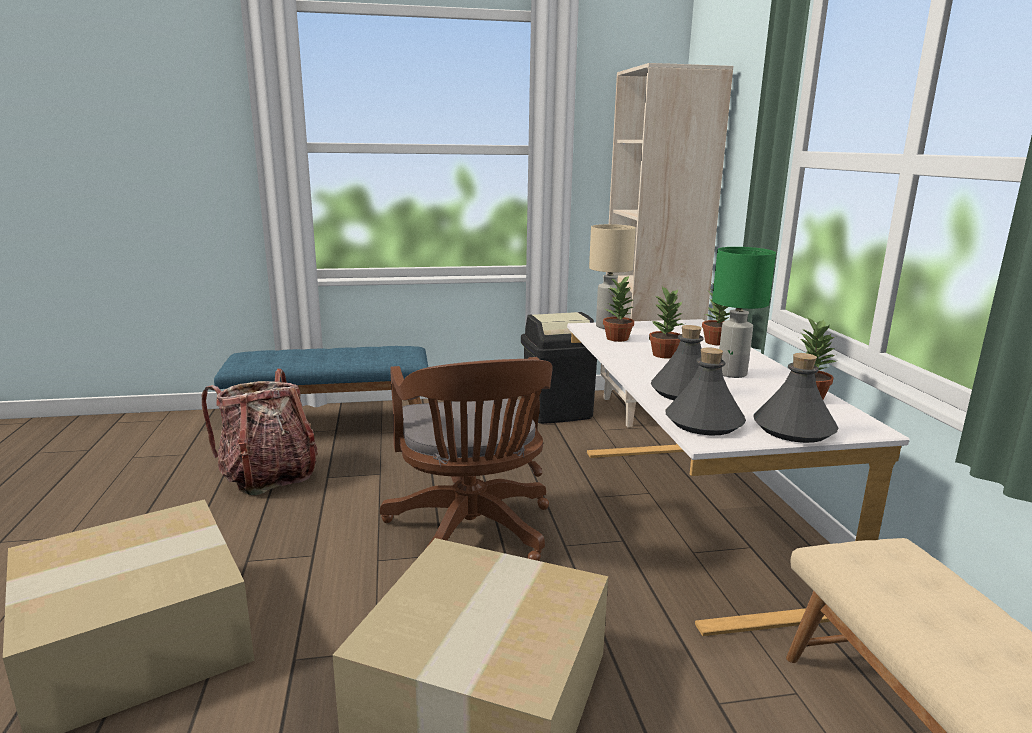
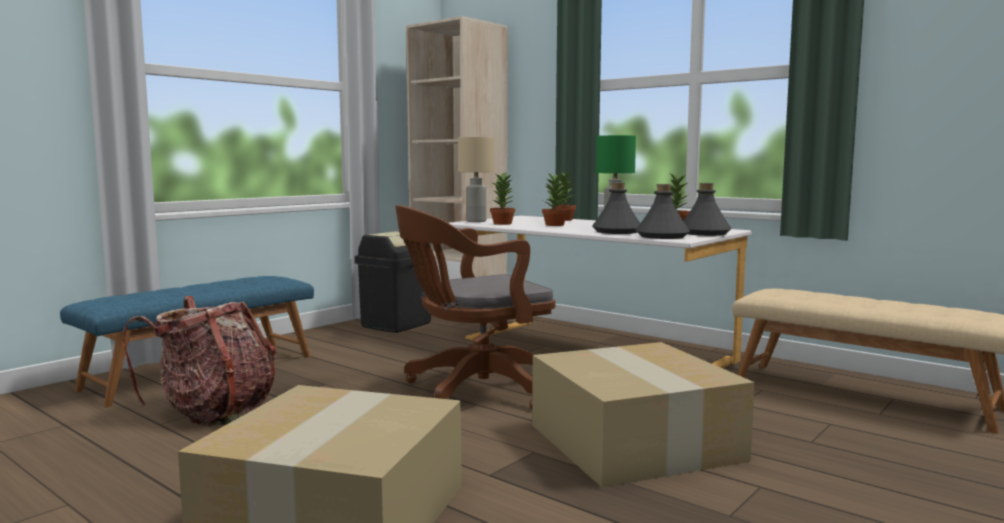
camera: 40 degrees left, 10 degrees down
(472, 534) = (475, 390): brown office chair -> brown office chair turned 120 degrees clockwise

